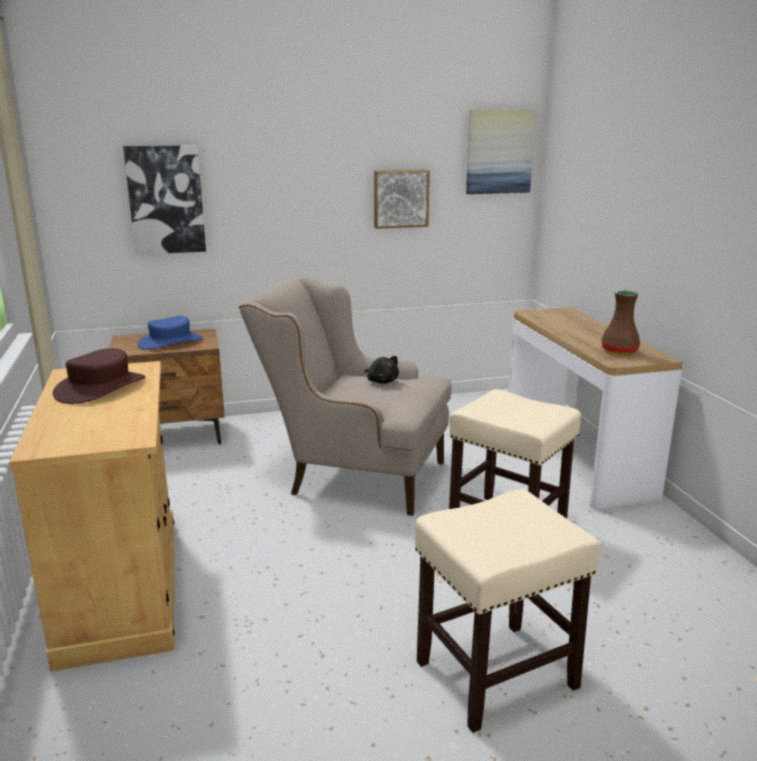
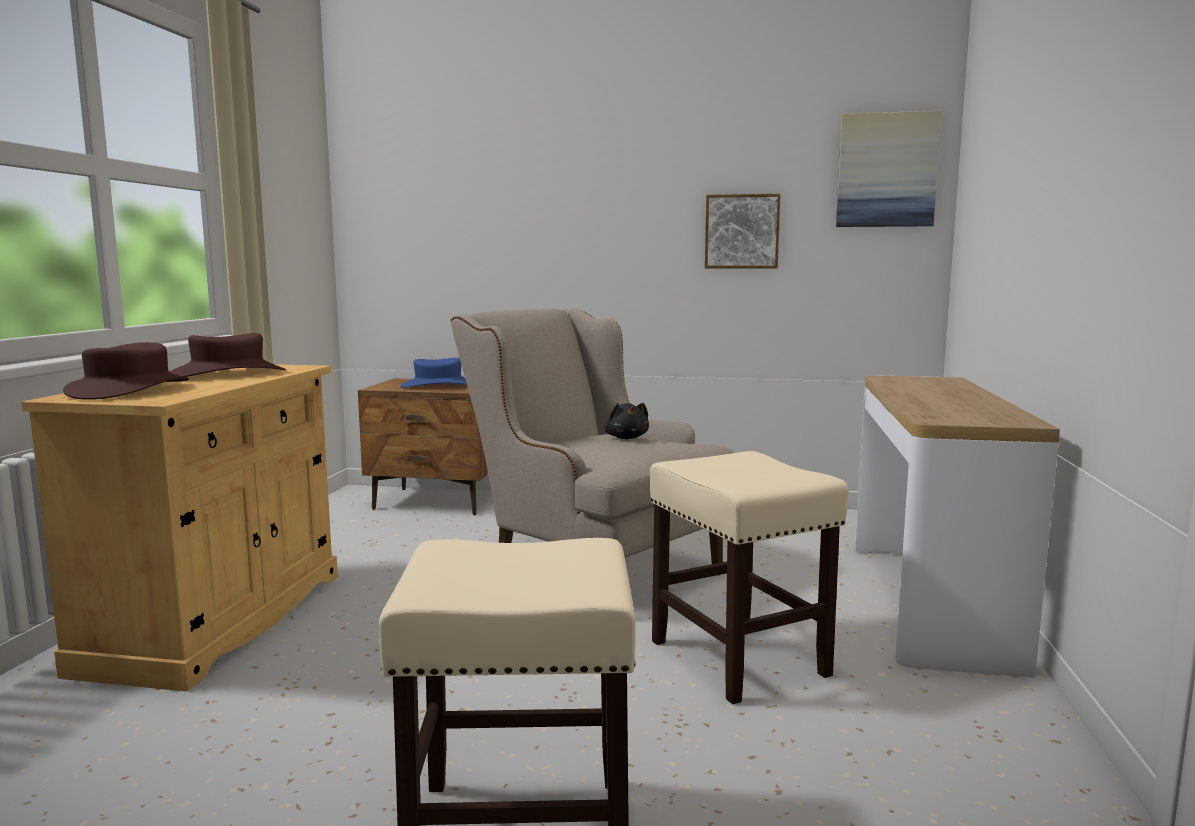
camera: 25 degrees right, 10 degrees down
(71, 428) = (129, 390): none -> brown hat
(166, 200) = (460, 227): picture -> none
(618, 351) = (960, 413): brown vase -> none

